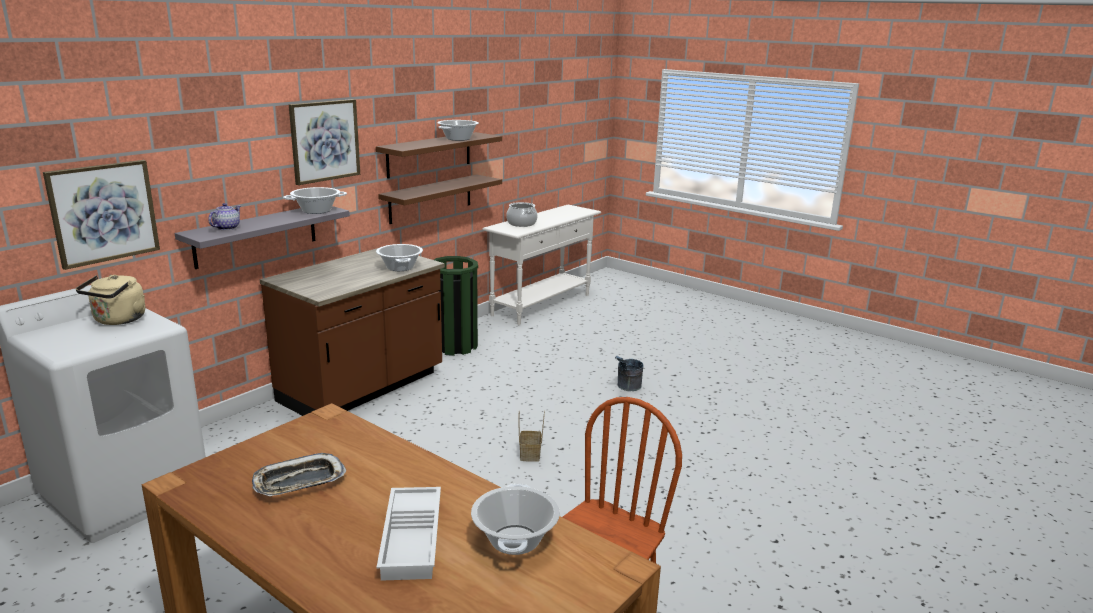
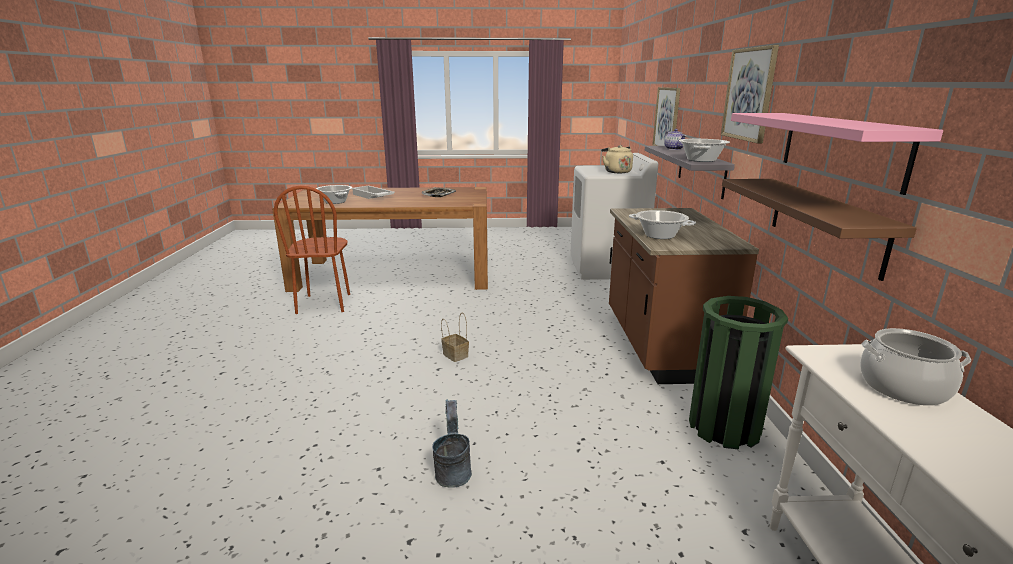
camera: 140 degrees right, 0 degrees up
(429, 154) = (841, 148): brown shelf -> pink shelf
(458, 139) = (828, 121): cooking pot -> none

